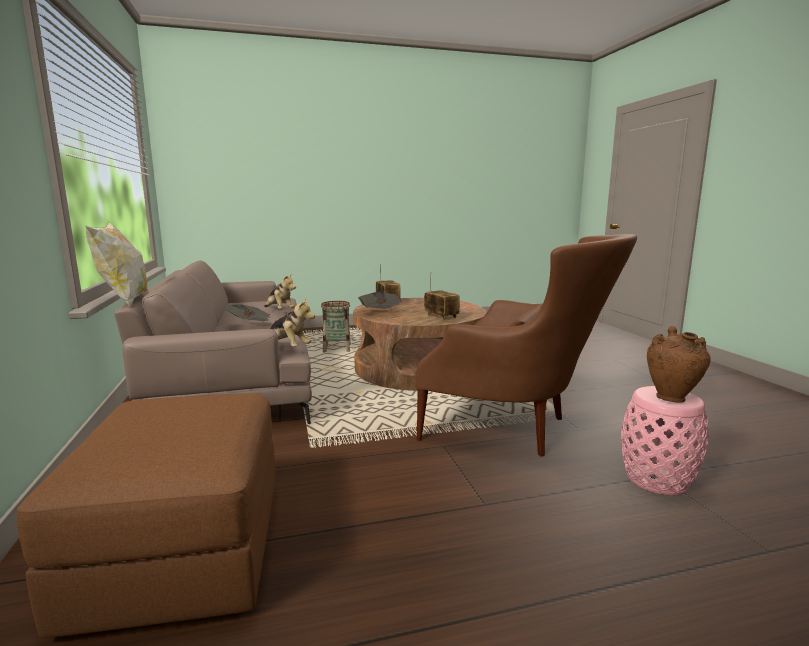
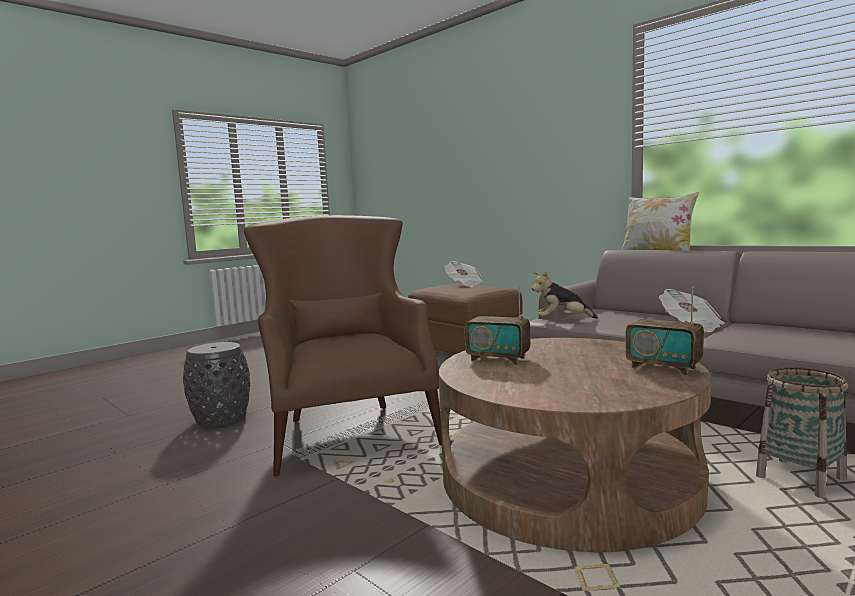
camera: 150 degrees right, 5 degrees down
(279, 311) = (772, 342): plush toy -> none
(380, 312) = (595, 348): newspaper -> newspaper (464, 284)
(515, 428) = (346, 426): brown armchair -> brown armchair turned 75 degrees clockwise
(657, 479) = (221, 419): pink stool -> grey stool
(671, 398) = (212, 346): brown vase -> none

